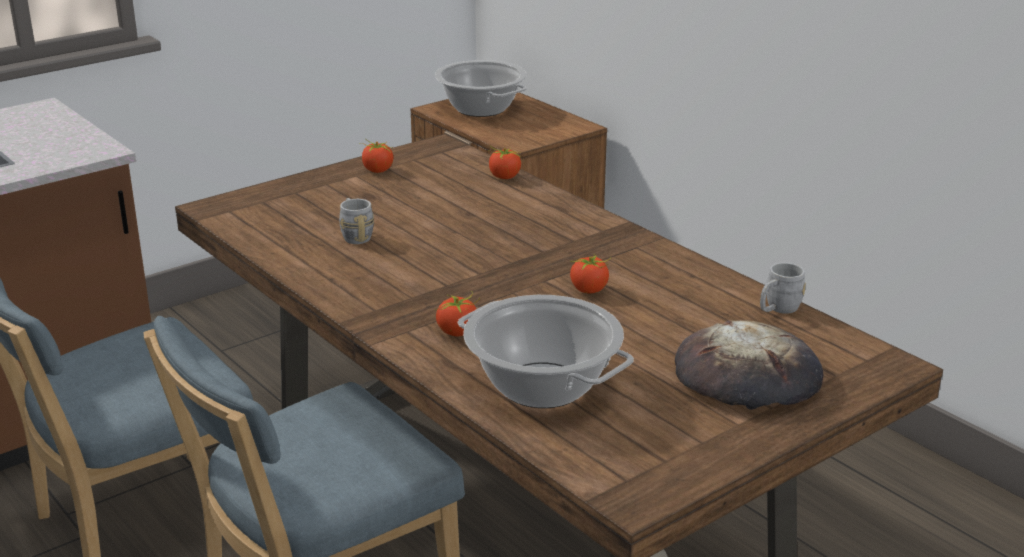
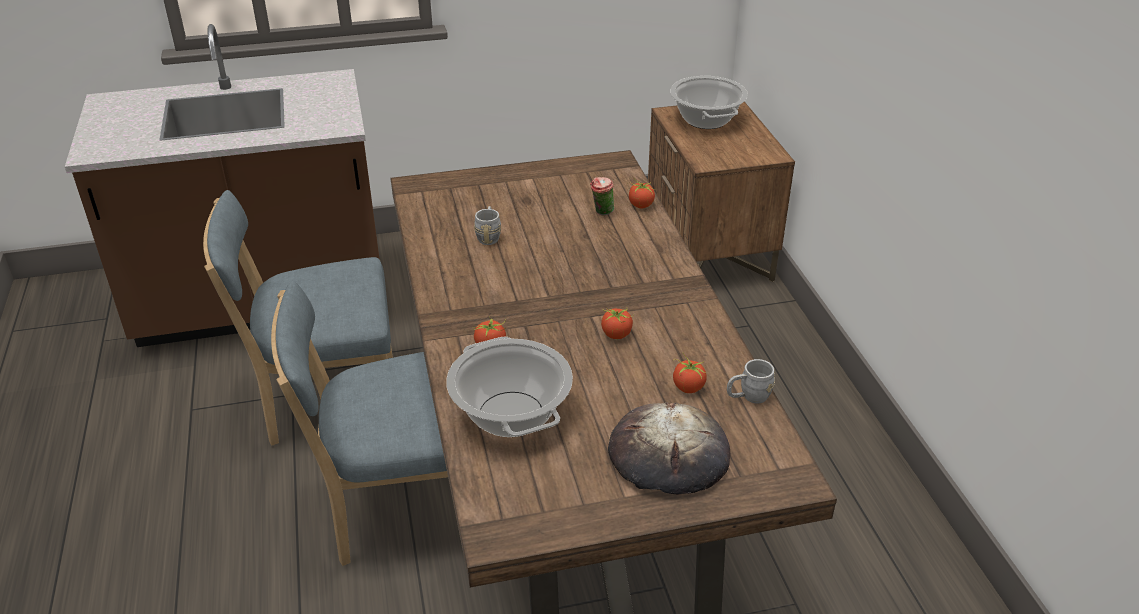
camera: 25 degrees right, 10 degrees up
(377, 170) = (551, 176): tomato -> tomato (688, 387)
(467, 191) = (601, 212): none -> cup

